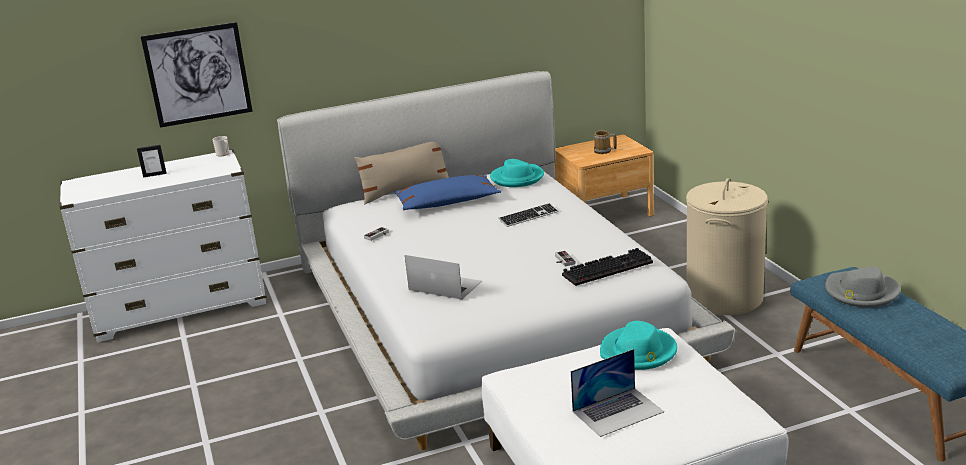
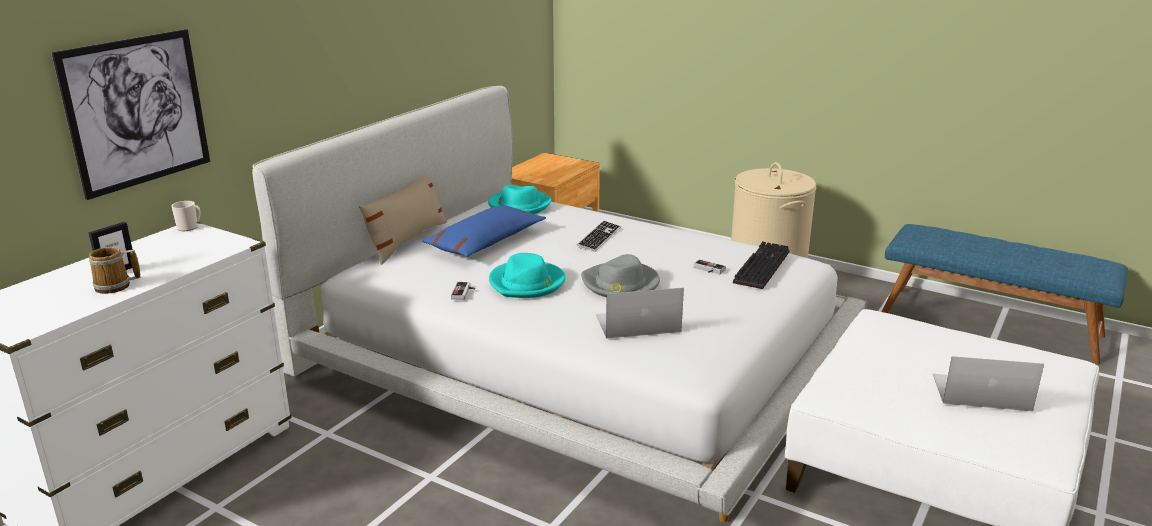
camera: 40 degrees left, 0 degrees up
(604, 151) = (552, 169): mug -> mug (115, 286)
(618, 411) = (980, 392): laptop -> laptop turned 105 degrees counterclockwise
(638, 352) = (896, 334): turquoise hat -> turquoise hat (527, 283)
(861, 292) = (955, 240): grey hat -> grey hat (620, 284)

